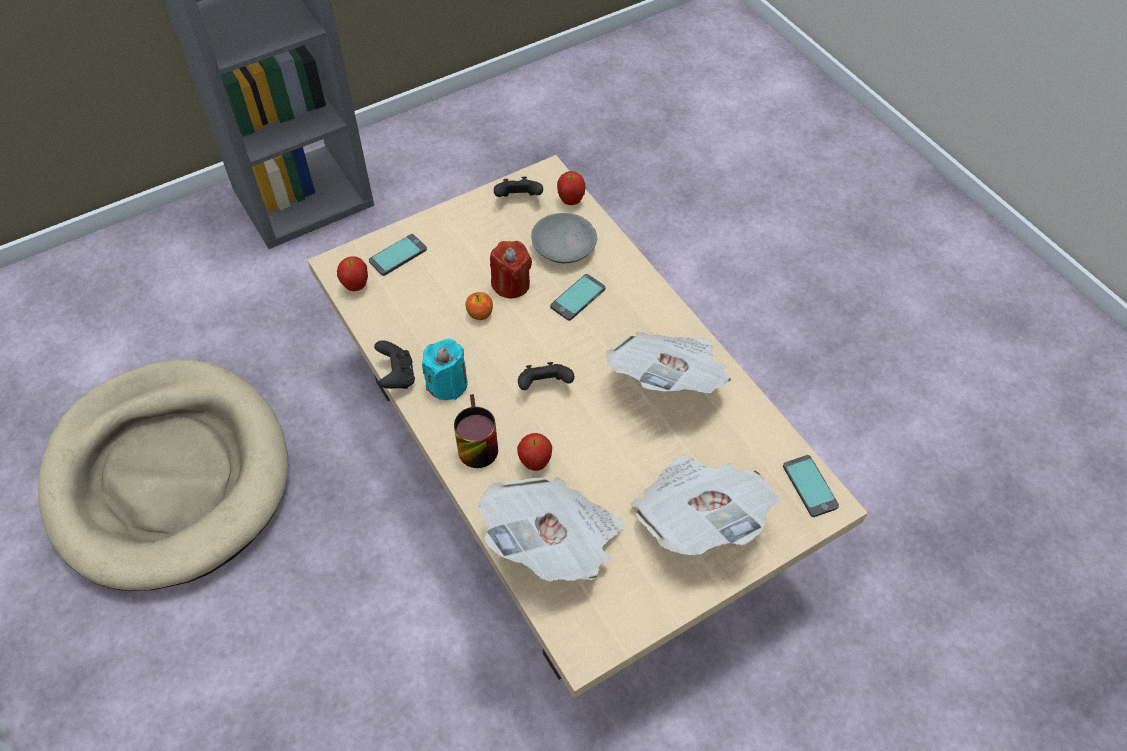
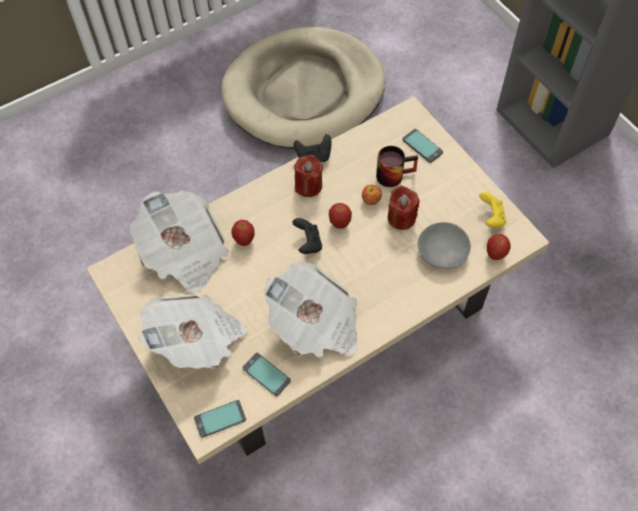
camera: 90 degrees right, 5 degrees up
(356, 286) = (391, 125): apple -> apple (340, 223)
(447, 384) = (308, 186): turquoise candle -> red candle
(473, 444) = (259, 204): mug -> mug (393, 173)
(518, 199) = (491, 218): black game controller -> yellow game controller
(578, 298) = (391, 262): phone -> phone (266, 375)

